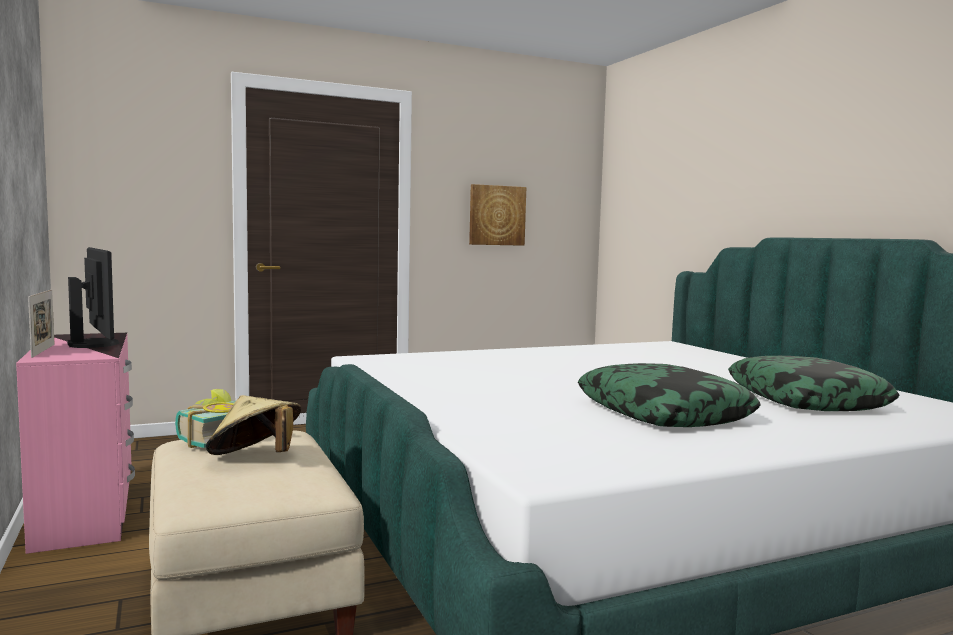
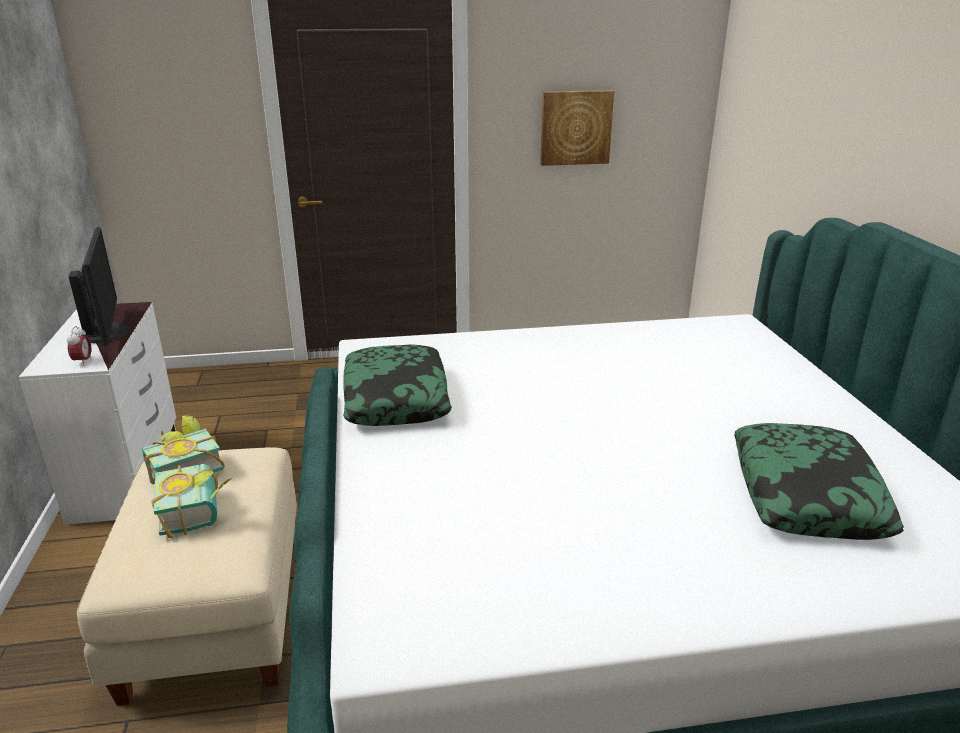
camera: 15 degrees right, 20 degrees up
(43, 350) = (54, 348): picture frame -> none
(84, 355) = (83, 361): none -> alarm clock
(87, 511) = (128, 471): pink dresser -> white dresser
(255, 458) = (198, 511): beige hat -> book
(663, 412) = (605, 513): pillow -> pillow (396, 398)

